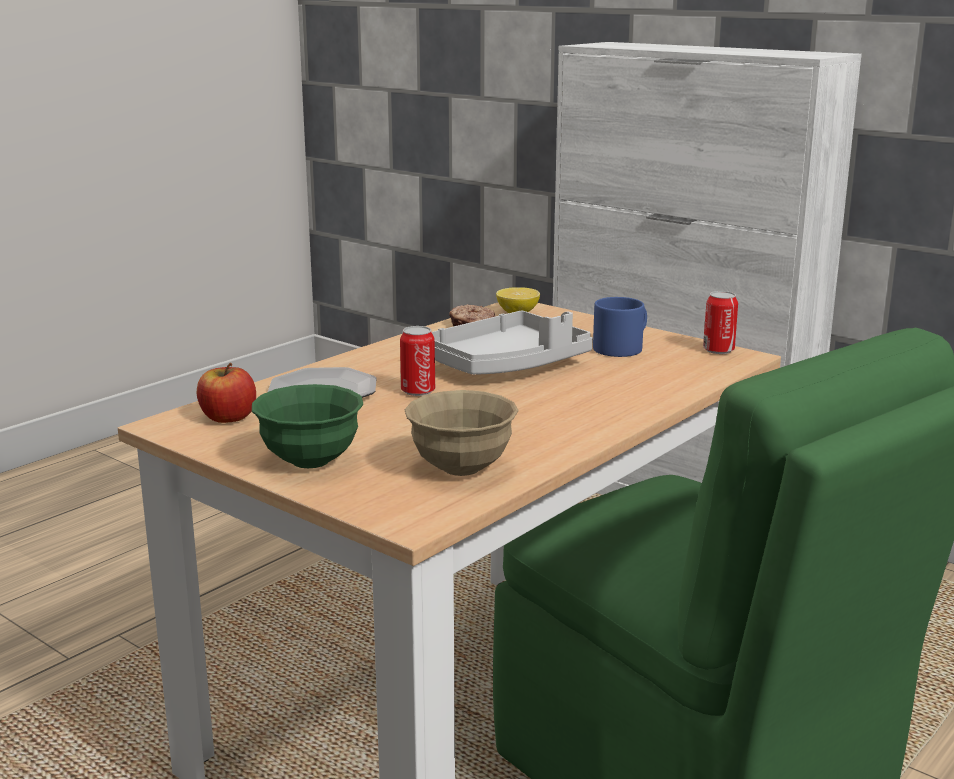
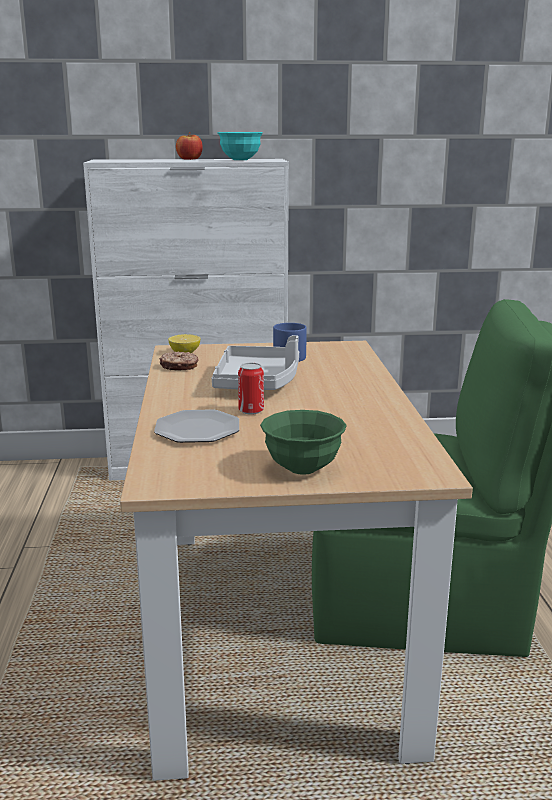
camera: 45 degrees left, 0 degrees up
(228, 418) = (183, 465): apple -> apple (189, 159)
(462, 468) = (384, 440): beige bowl -> none
(718, 350) = (335, 345): can -> none
(772, 52) = (240, 159): none -> turquoise bowl

